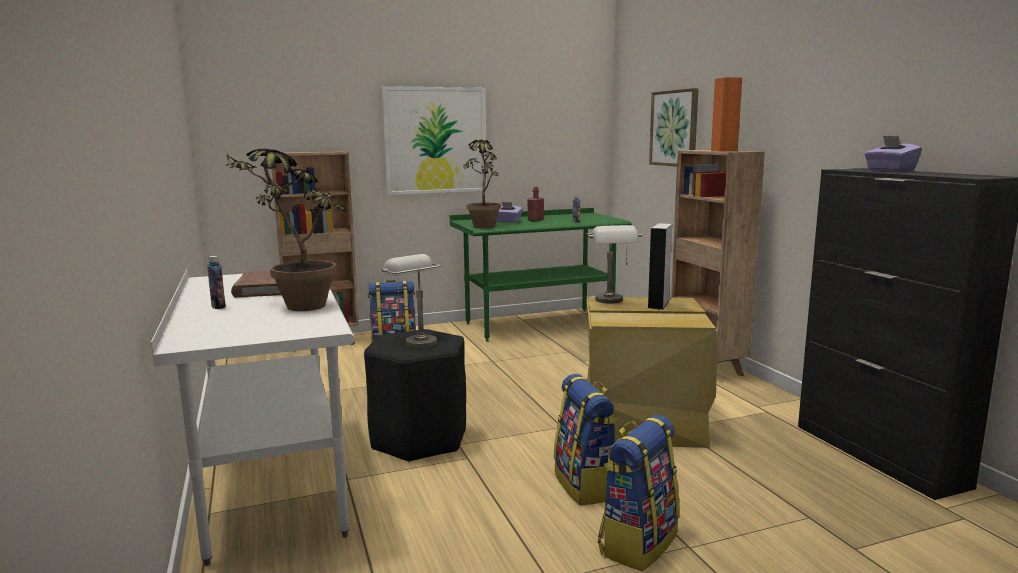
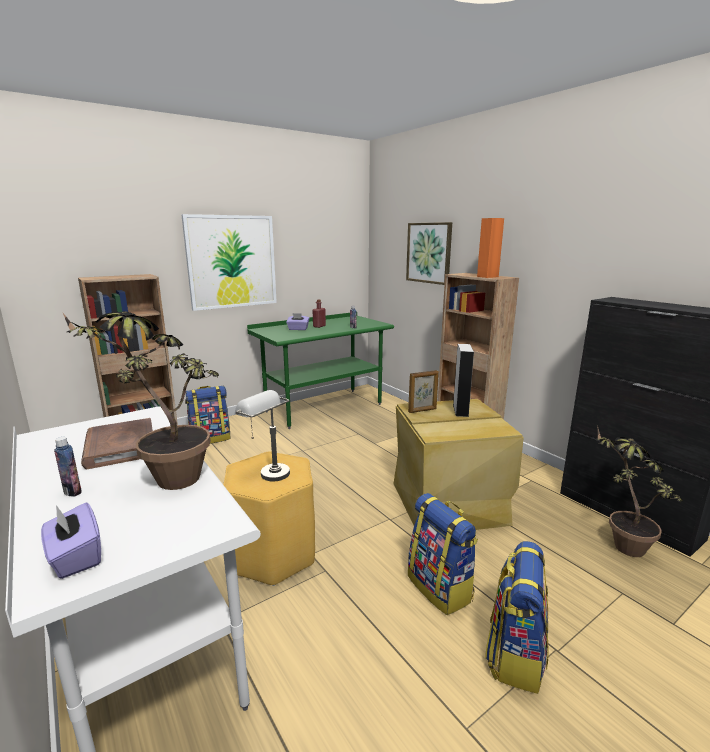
camera: 15 degrees left, 5 degrees up
(419, 440) = (274, 554): black stool -> yellow stool
(483, 225) = (281, 335): potted plant -> potted plant (620, 542)
(612, 302) = (422, 410): grey table lamp -> picture frame
(890, 170) = (649, 303): purple tissue box -> purple tissue box (75, 557)

